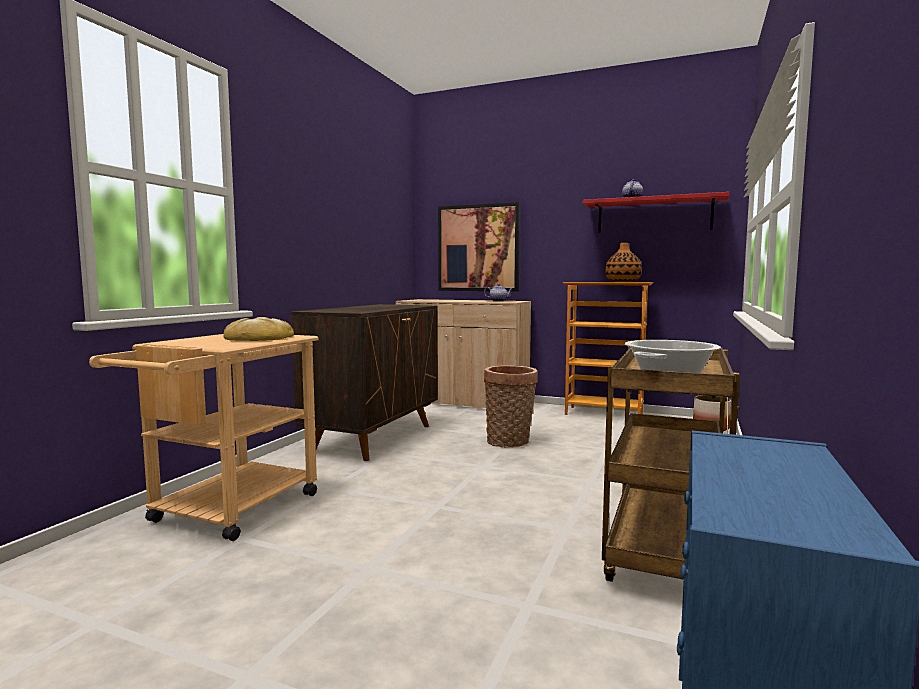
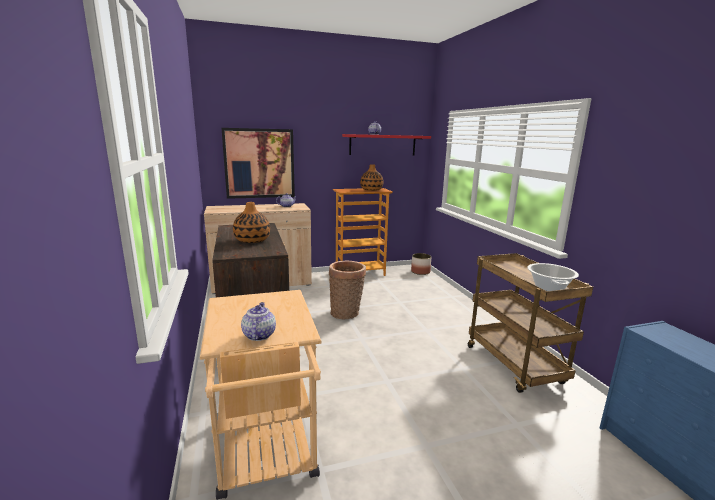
camera: 40 degrees left, 10 degrees up
(192, 342) = (259, 335): none -> teapot
(259, 338) = (273, 306): bread -> none
(367, 308) = (252, 240): none -> vase

